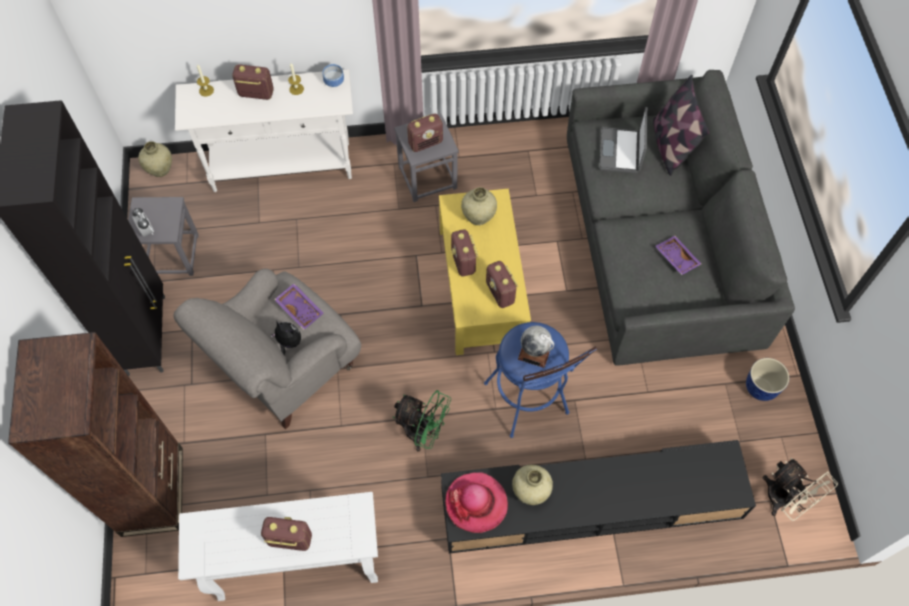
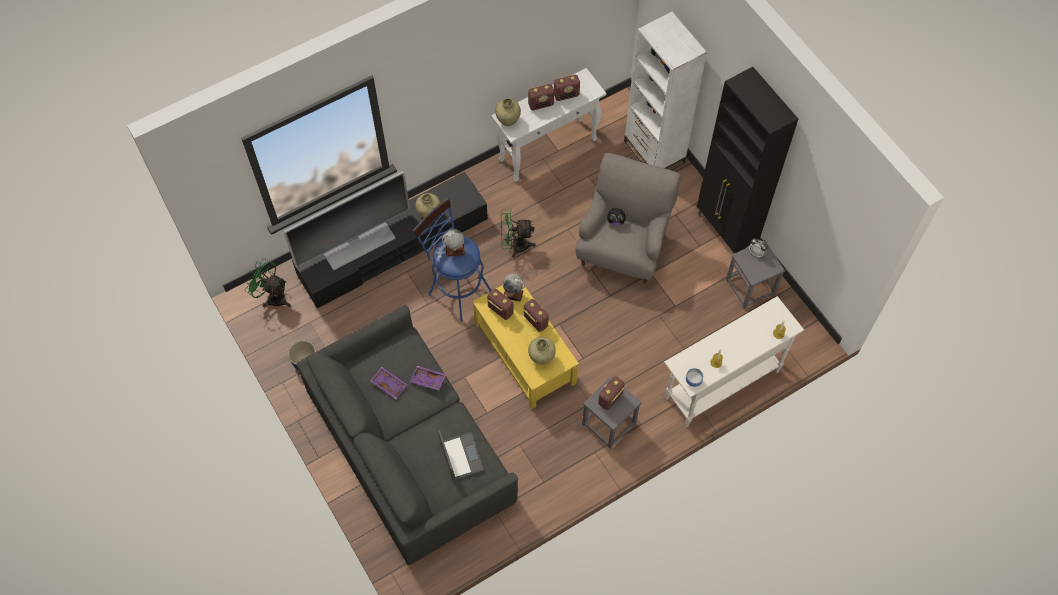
camera: 155 degrees right, 0 degrees up
(153, 491) = (654, 152): brown bookcase -> white bookcase
(160, 170) = (807, 343): beige vase -> beige vase (508, 121)
(255, 93) = (742, 346): radio -> radio (566, 95)
(300, 308) = (621, 241): purple tray -> purple tray (428, 380)
(474, 306) = (513, 294): none -> globe
(476, 503) = (458, 196): hat -> none
(650, 486) = (358, 245): none -> television
(671, 146) = (424, 479): pillow -> none
(784, 501) = (273, 297): beige fan -> green fan

